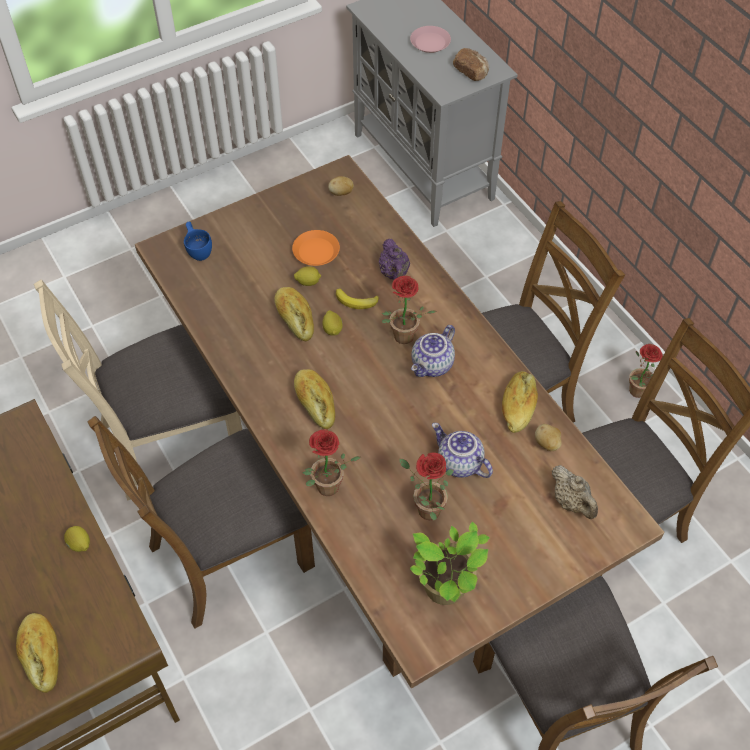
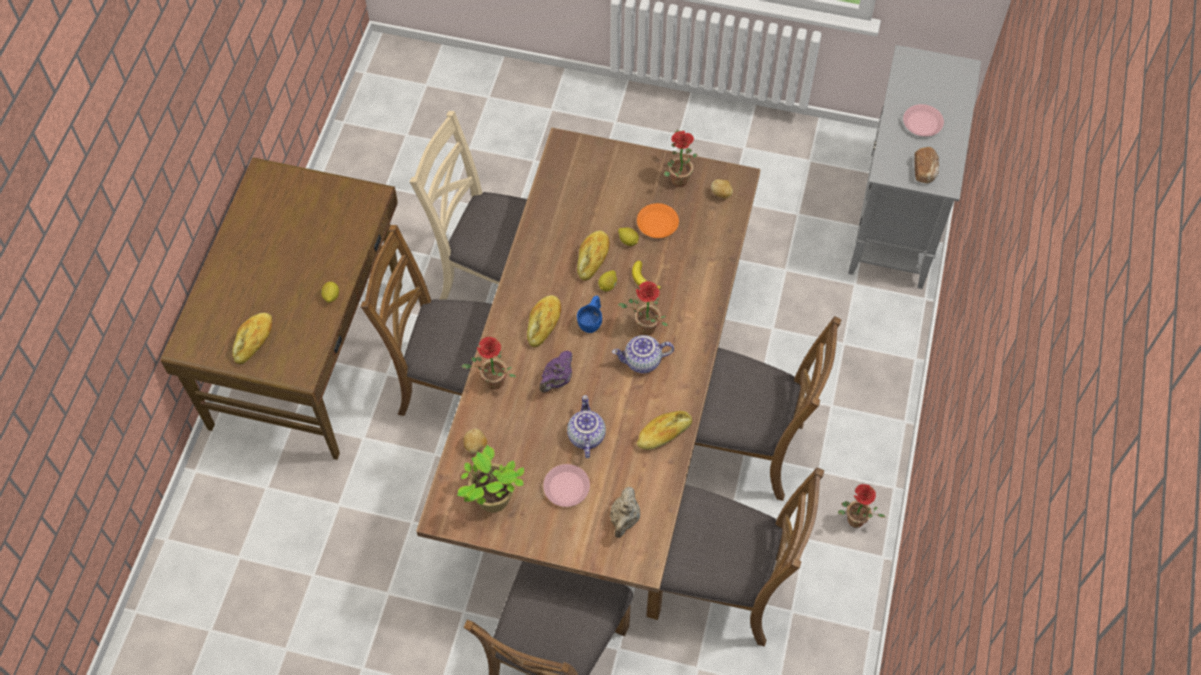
camera: 45 degrees right, 5 degrees up
(198, 249) = (586, 162): blue cup -> blue cup (592, 321)
(394, 274) = (690, 280): purple teapot -> purple teapot (557, 380)
(424, 509) = (533, 444): potted plant -> potted plant (677, 177)
(494, 519) = (566, 487): none -> pink plate
(547, 444) = (653, 472): potato -> potato (475, 446)

